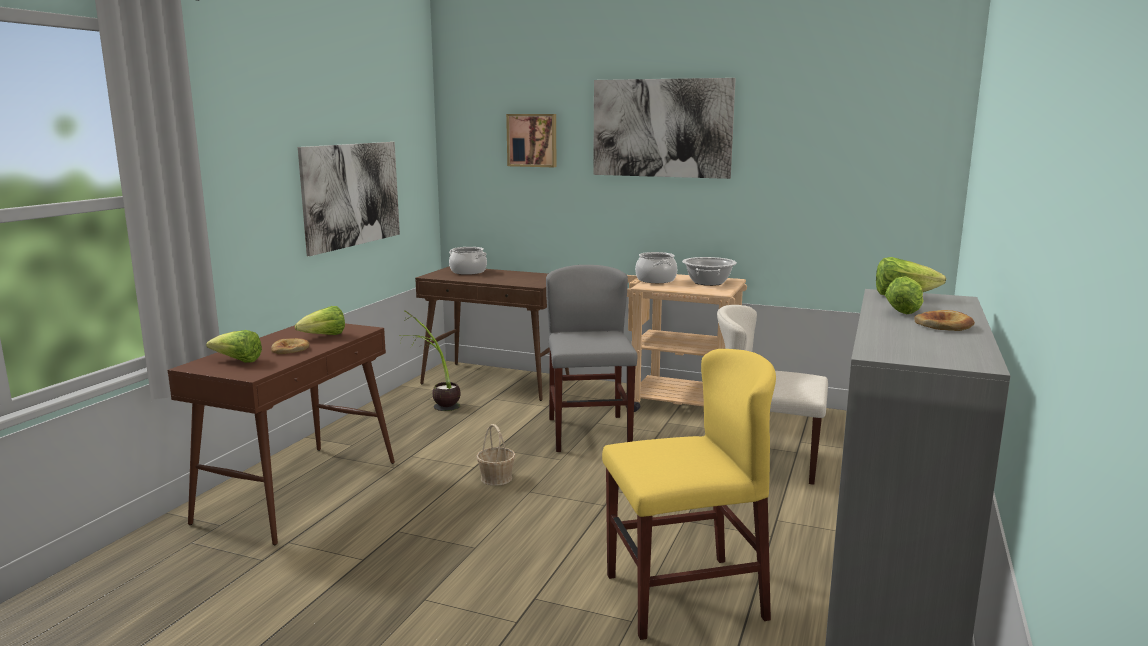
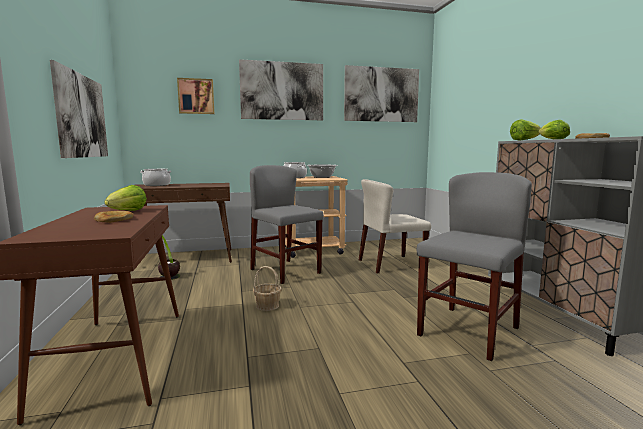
camera: 35 degrees left, 5 degrees down
(238, 361) = (75, 230): lettuce -> none
(684, 596) = (468, 331): yellow chair -> grey chair
(853, 129) = (381, 94): none -> picture

